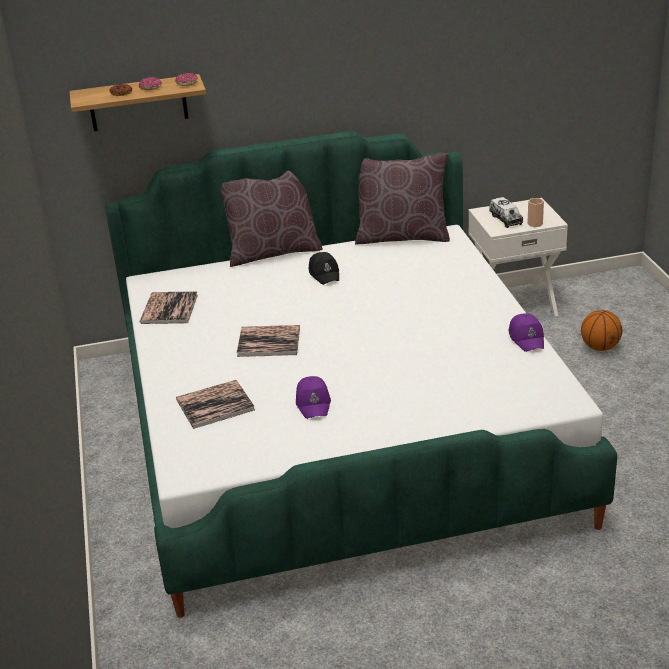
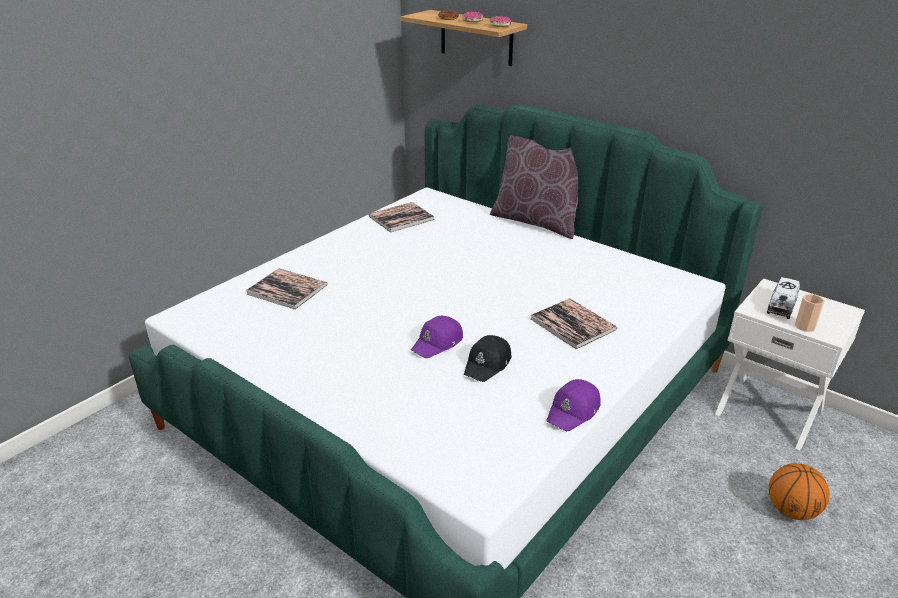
camera: 50 degrees right, 0 degrees up
(269, 342) = (401, 274): book -> book (573, 324)
(313, 403) = (330, 332): purple cap -> purple cap (438, 343)
(324, 273) = (537, 255): black cap -> black cap (488, 364)
(402, 236) = (653, 265): brown pillow -> none

